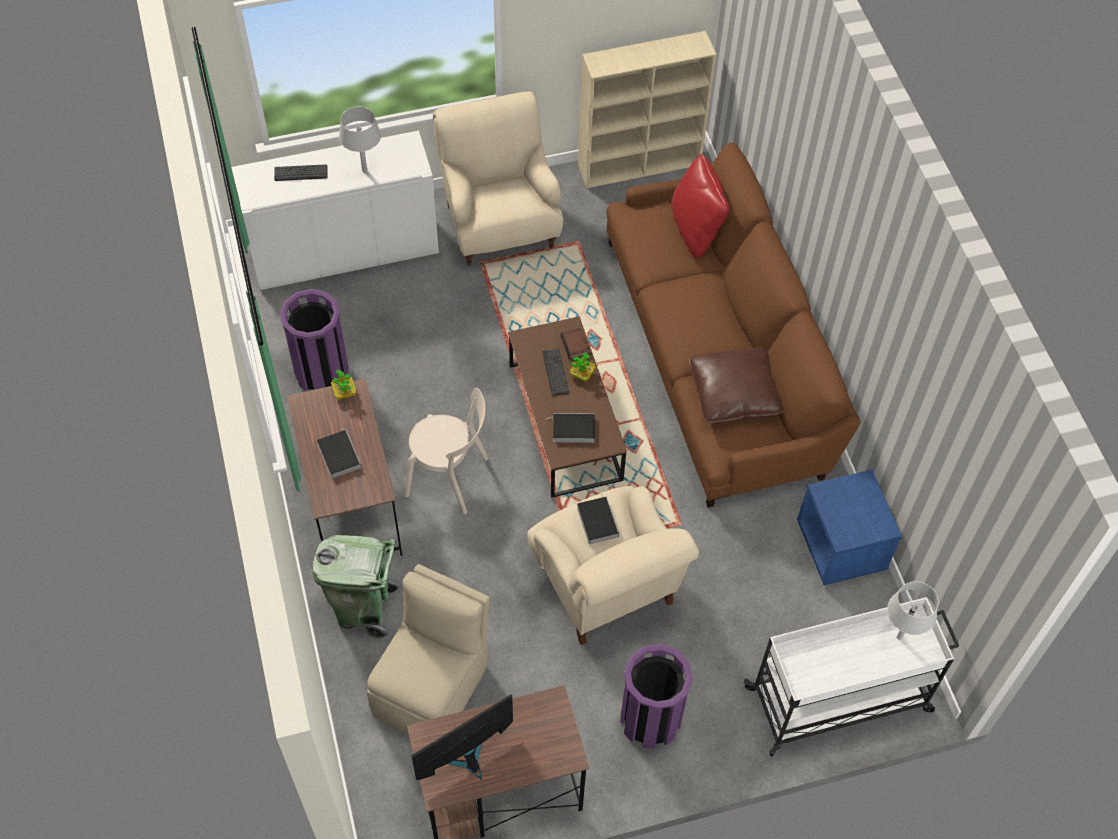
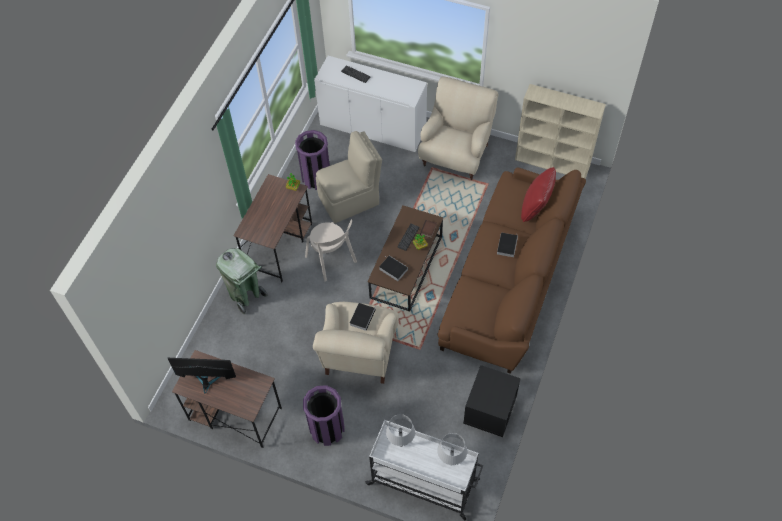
camera: 40 degrees right, 0 degrees up
(338, 454) = (267, 213): book -> book (507, 245)
(364, 170) = (385, 88): grey table lamp -> grey table lamp (400, 445)
(433, 687) = (245, 349): beige chair -> beige chair (350, 200)
(734, 394) = (482, 299): brown pillow -> none
(841, 547) = (490, 411): blue nightstand -> black nightstand

